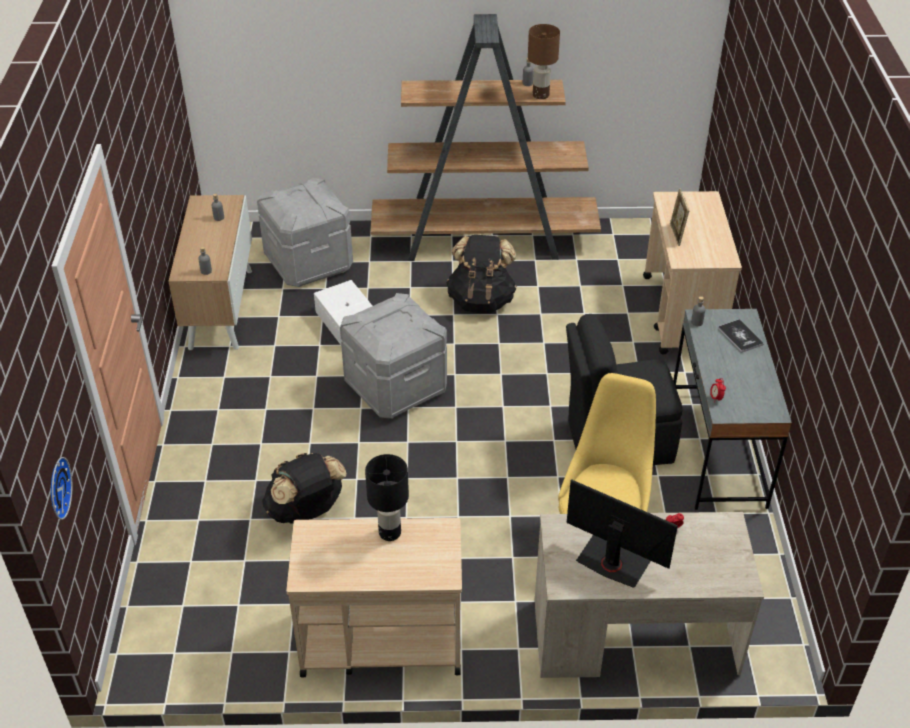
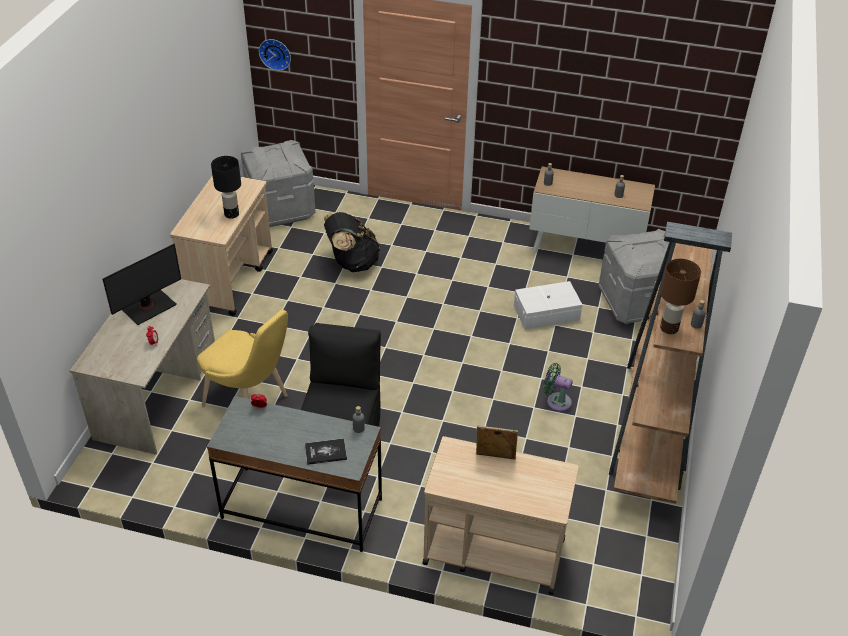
camera: 105 degrees right, 0 degrees up
(396, 386) = (459, 326): grey storage box -> grey storage box (281, 209)
(481, 300) = (556, 401): black backpack -> green fan

